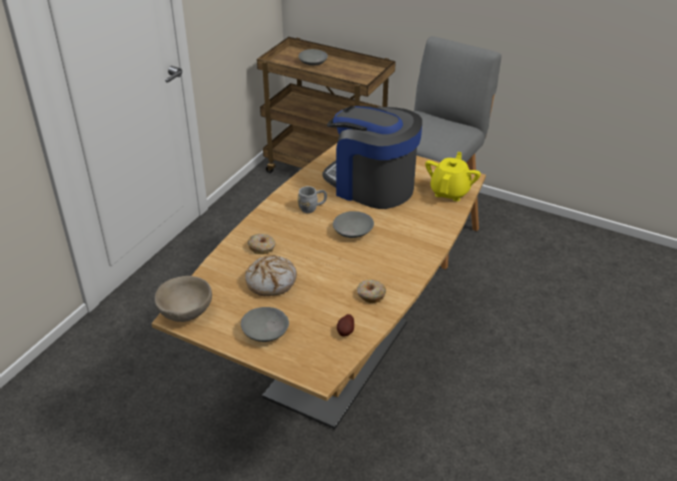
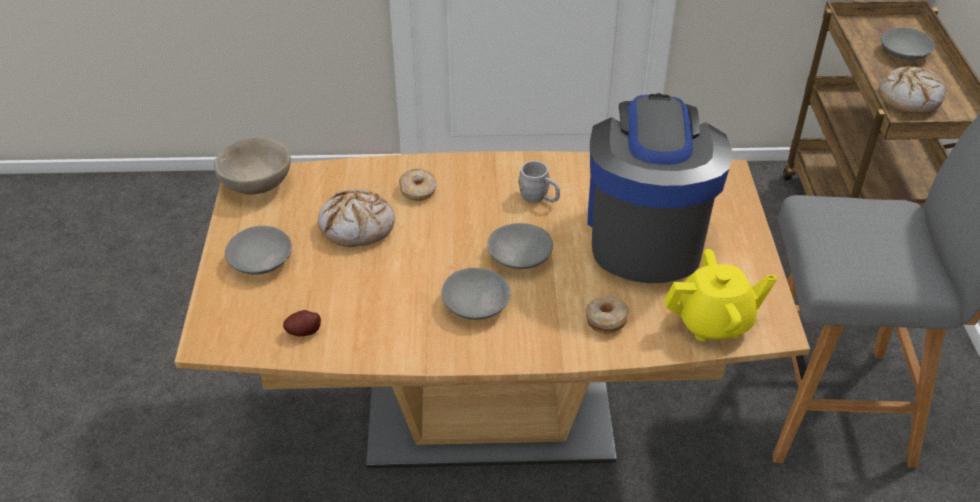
camera: 60 degrees right, 5 degrees up
(347, 77) = (910, 98): none -> bread
(370, 295) = (394, 327): donut -> donut (606, 319)
(377, 259) = (476, 304): none -> grey bowl

